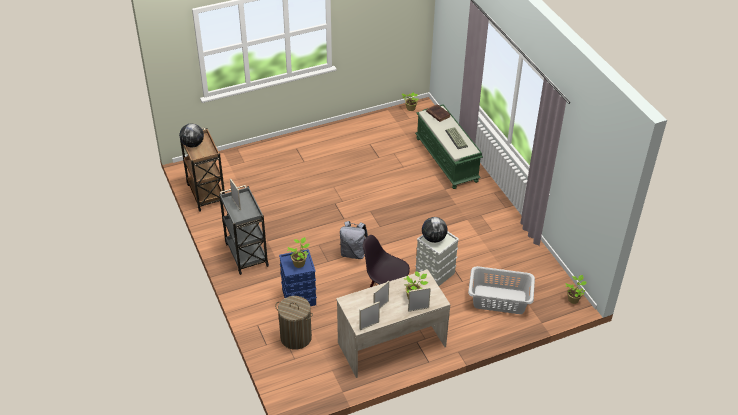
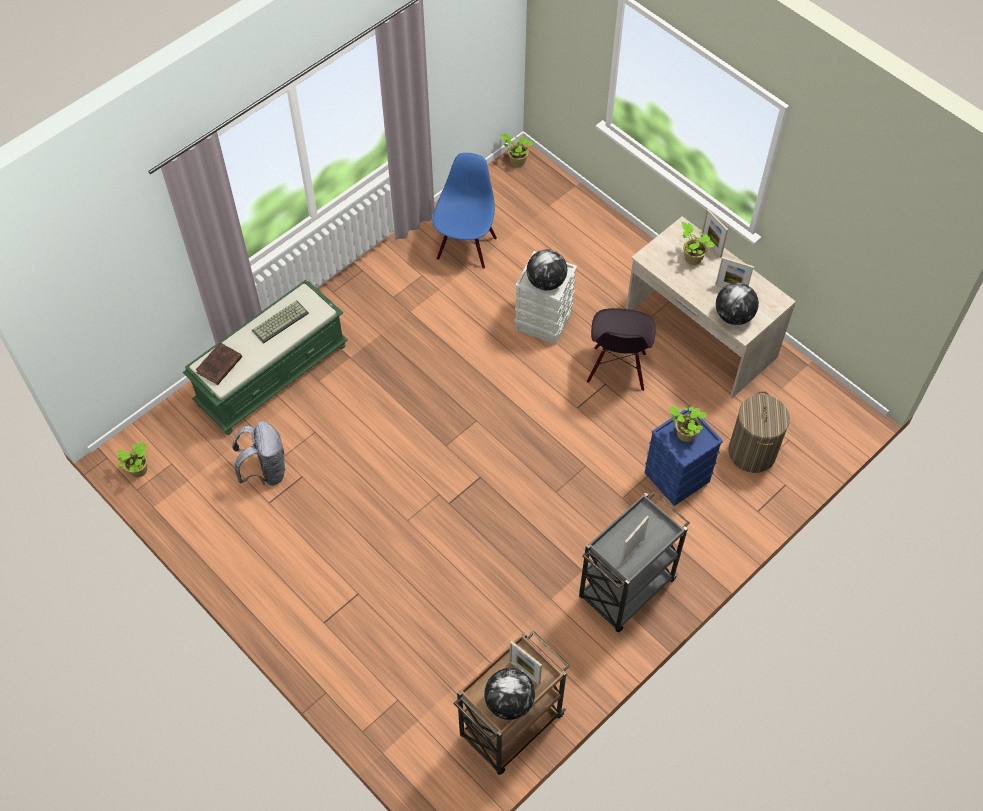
camera: 110 degrees left, 15 degrees up
(353, 253) = (551, 437): grey backpack -> grey backpack (265, 470)
(360, 300) = (733, 316): none -> globe
(369, 325) = (771, 291): picture frame -> picture frame (524, 672)
(499, 300) = (558, 237): grey laundry basket -> none
(506, 255) = (465, 248): none -> blue chair

